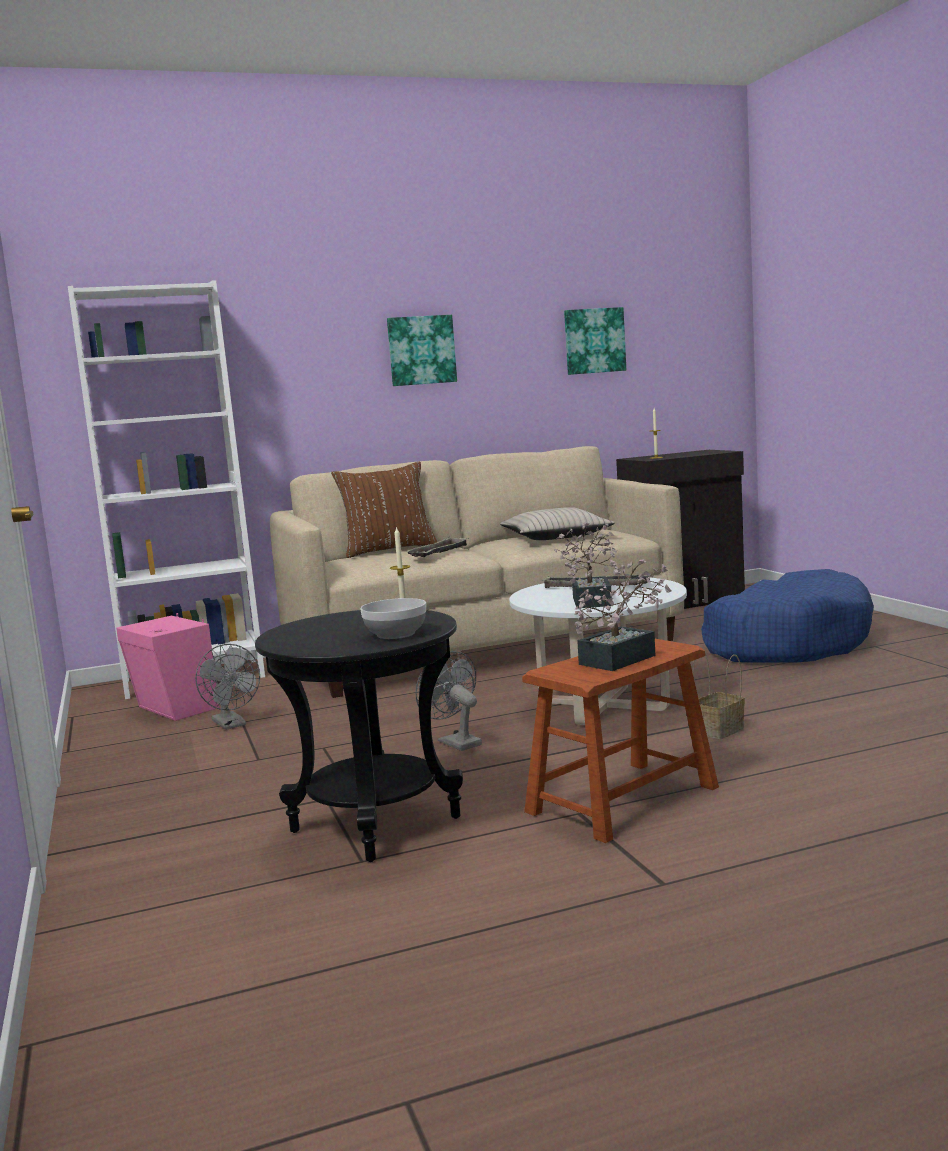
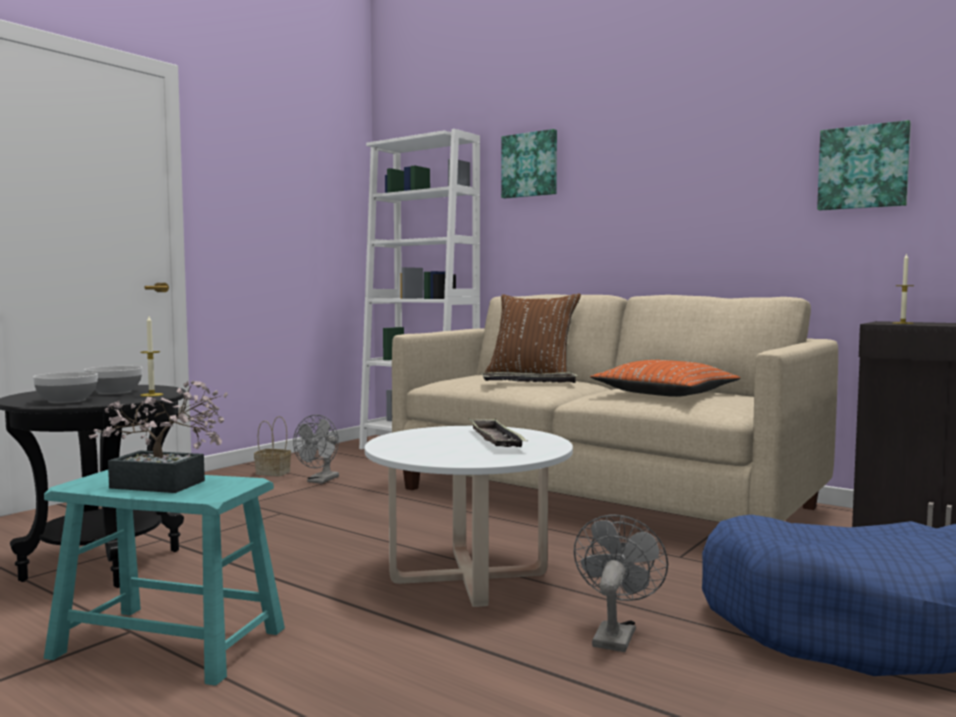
camera: 55 degrees right, 5 degrees down
(175, 709) = (346, 462): pink speaker -> none
(352, 625) = (115, 392): none -> bowl
(421, 350) = (646, 184): picture -> picture (530, 165)
(455, 742) = (314, 546): grey fan -> grey fan (615, 634)
(555, 537) = (664, 393): beige pillow -> orange pillow
(592, 600) = (427, 446): potted plant -> none
(622, 800) = (169, 643): brown stool -> turquoise stool
(719, 730) = (425, 649): basket -> basket (274, 473)

